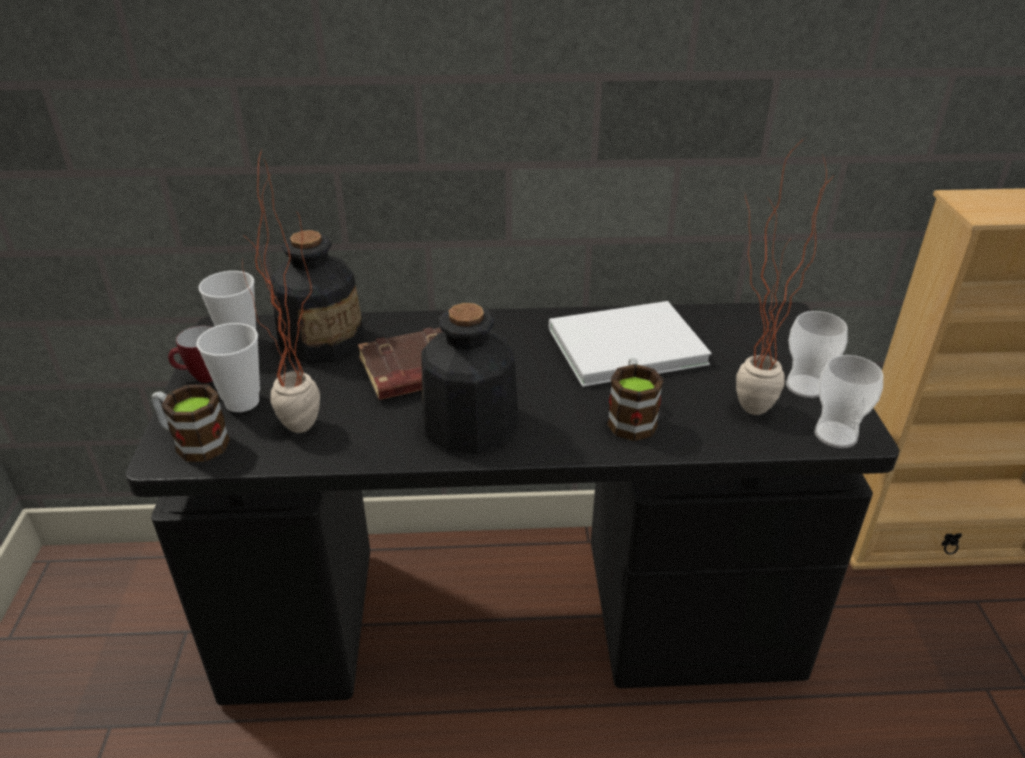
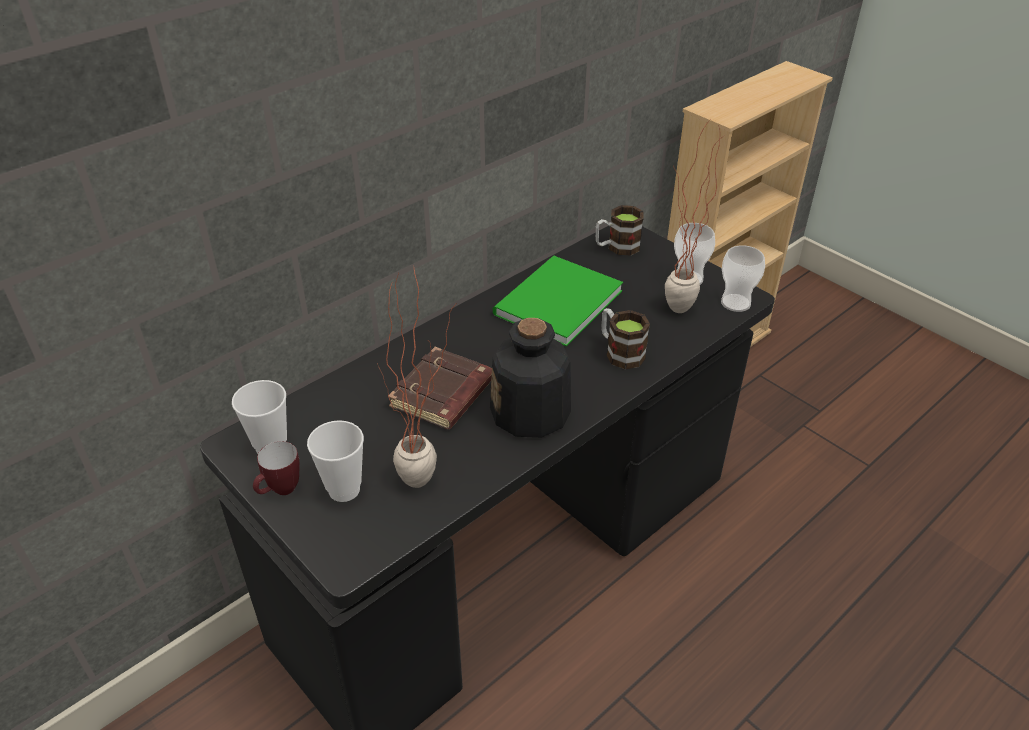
camera: 40 degrees left, 5 degrees up
(193, 442) = (351, 540): mug -> mug (617, 247)
(322, 340) = (337, 409): bottle -> none
(621, 345) = (554, 303): white book -> green book

